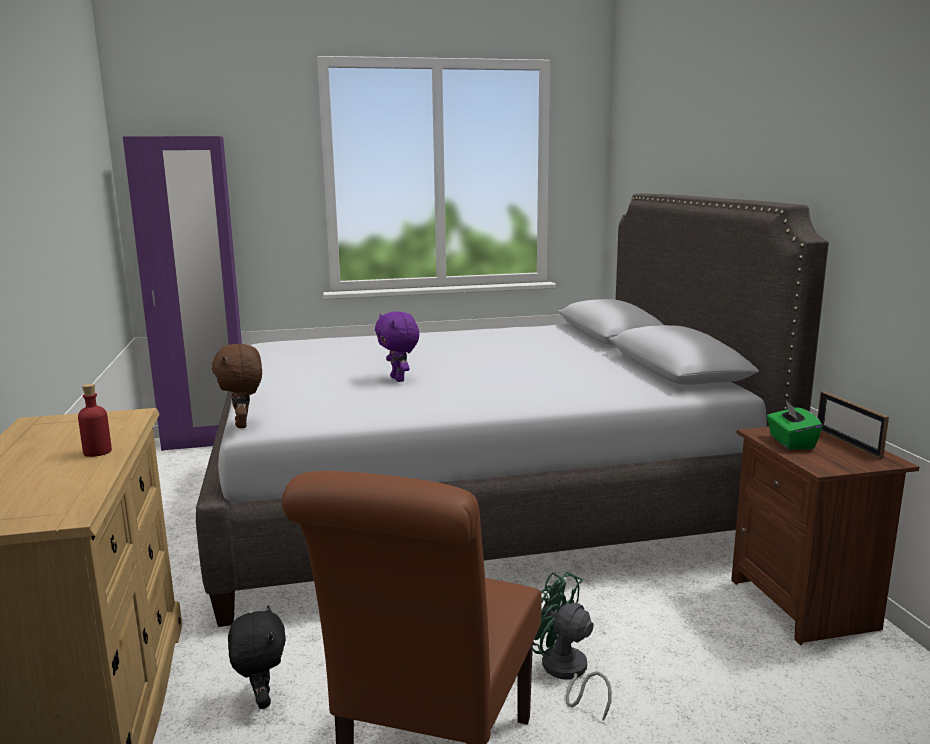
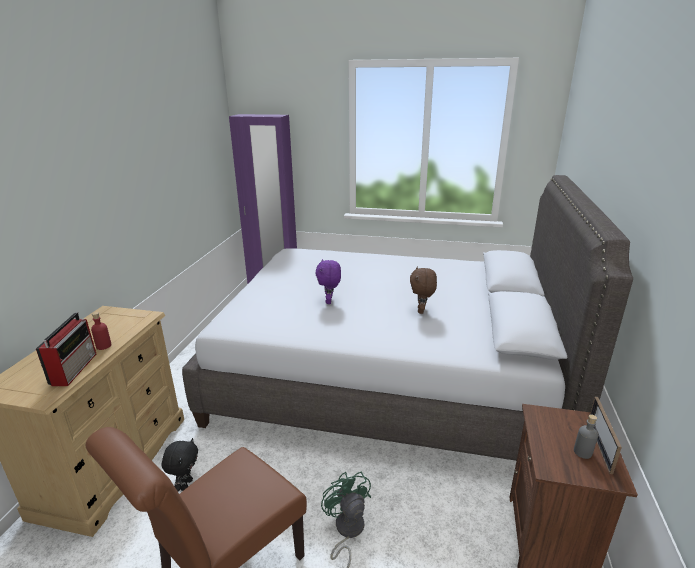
camera: 25 degrees right, 10 degrees up
(77, 479) = (75, 368): none -> radio
(243, 424) = (214, 325): brown plush toy -> brown plush toy (421, 311)
(790, 442) = (551, 431): green tissue box -> none
(838, 450) = (582, 452): none -> grey bottle

